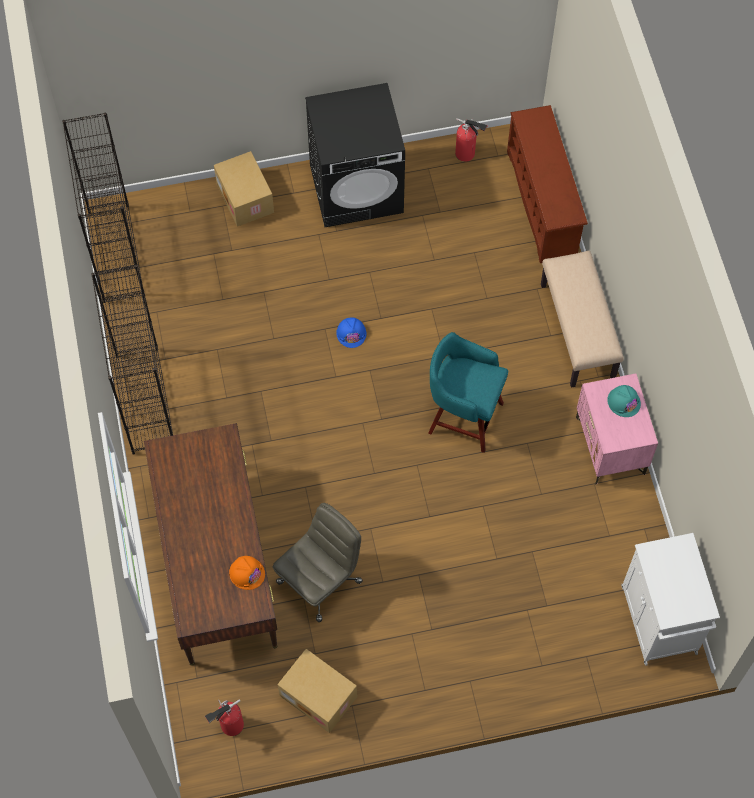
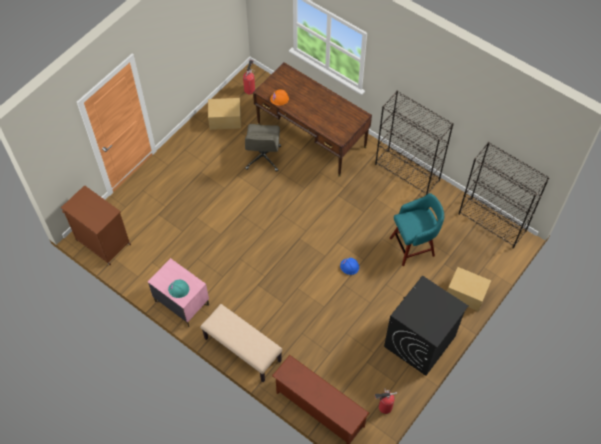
camera: 140 degrees right, 5 degrees down
(463, 417) = (262, 266): turquoise stool -> turquoise stool (413, 246)
(659, 622) = (102, 242): white cabinet -> brown cabinet

